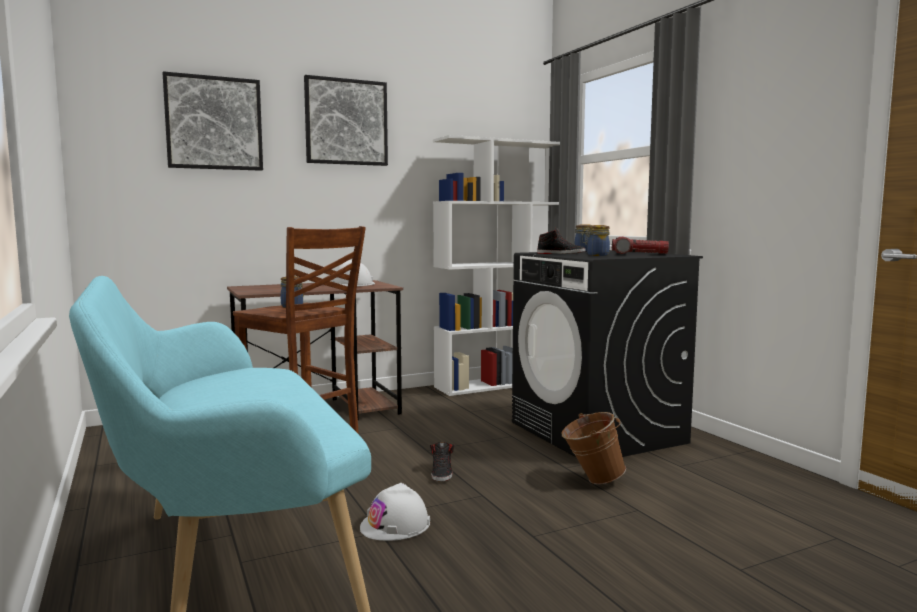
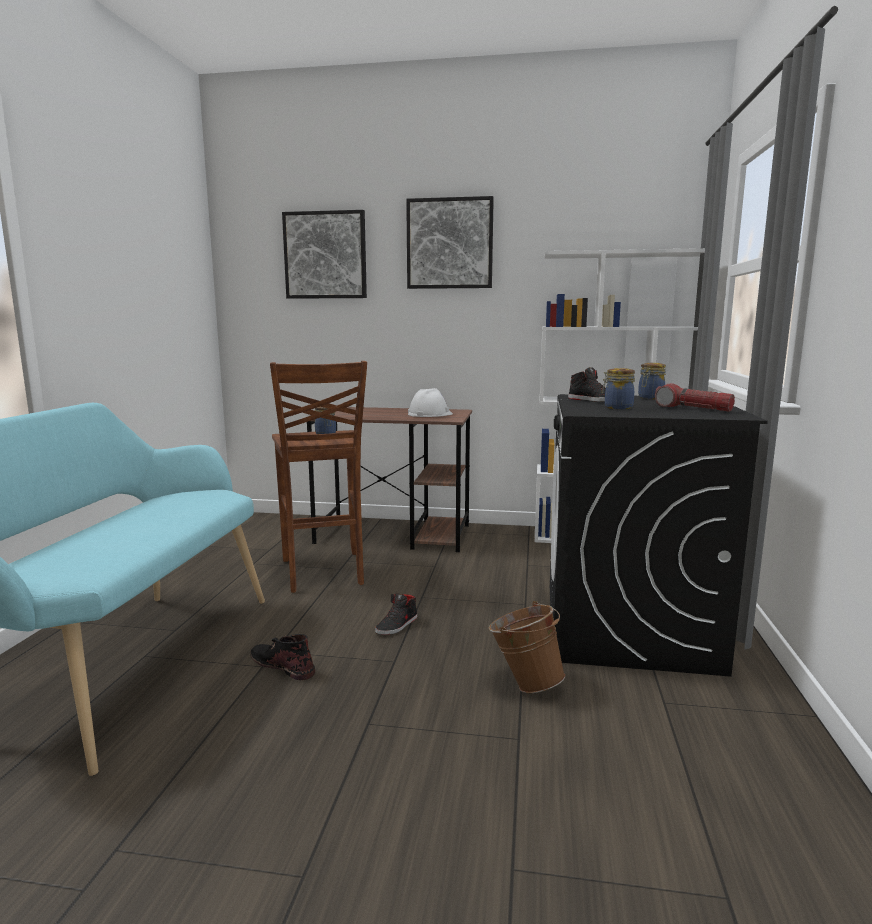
camera: 35 degrees right, 5 degrees up
(395, 525) = (282, 665): white hard hat -> black boot

